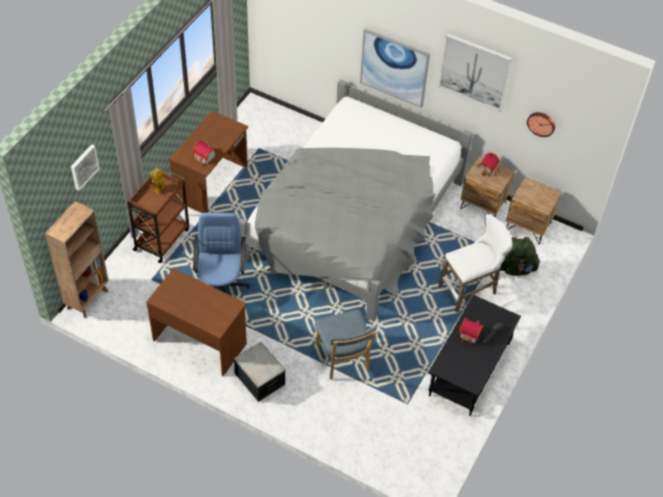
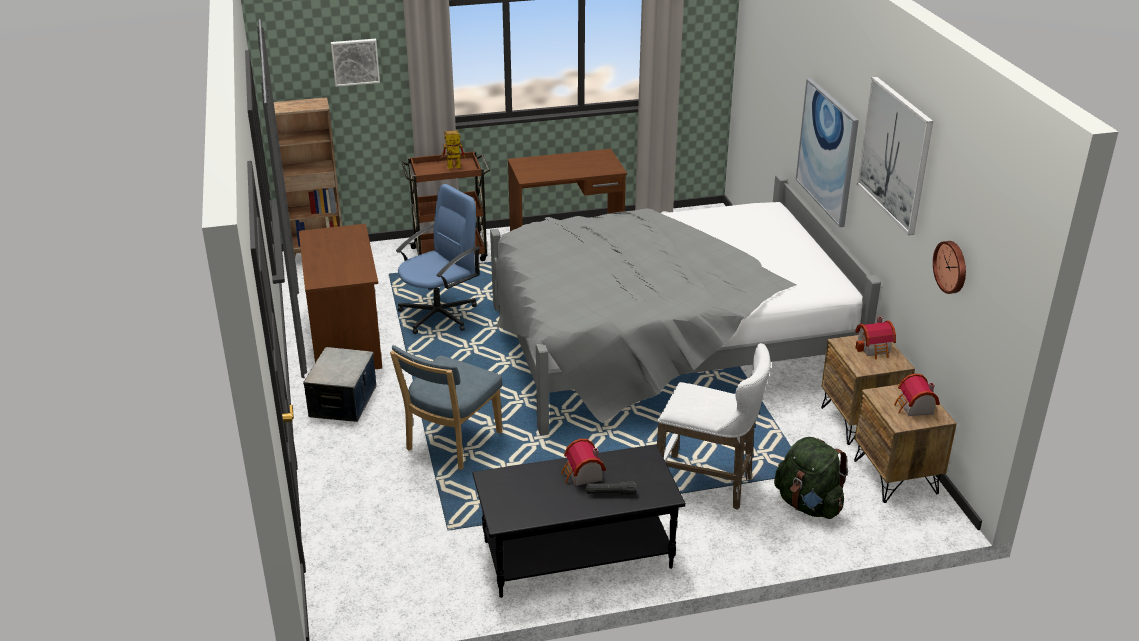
camera: 50 degrees right, 20 degrees down
(204, 158) = (540, 173): toy house -> toy house (914, 408)

